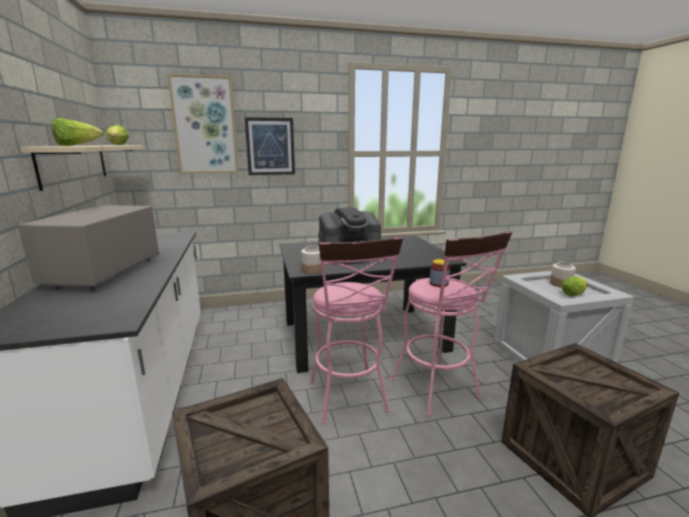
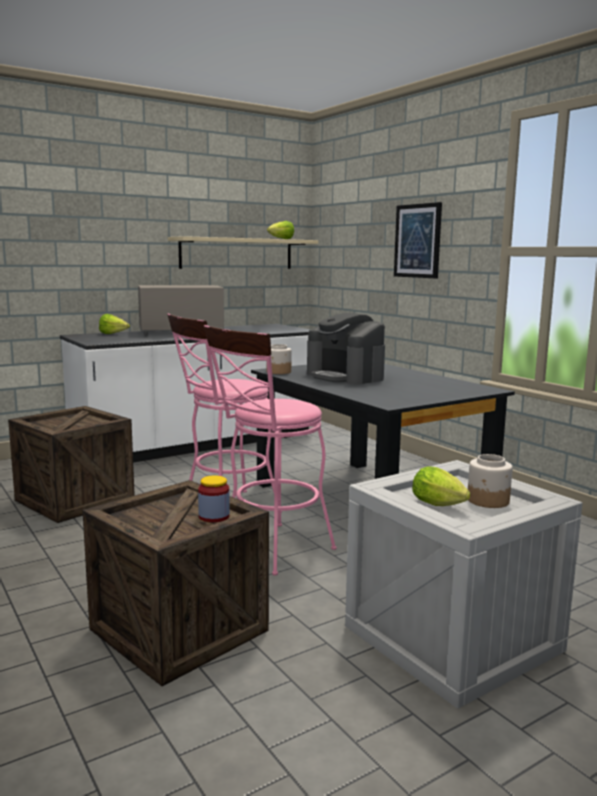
camera: 70 degrees right, 5 degrees down
(77, 146) = (198, 236): lettuce -> lettuce (113, 334)
(205, 125) = (368, 218): picture -> none
(439, 284) = (280, 402): jar -> jar (214, 516)

